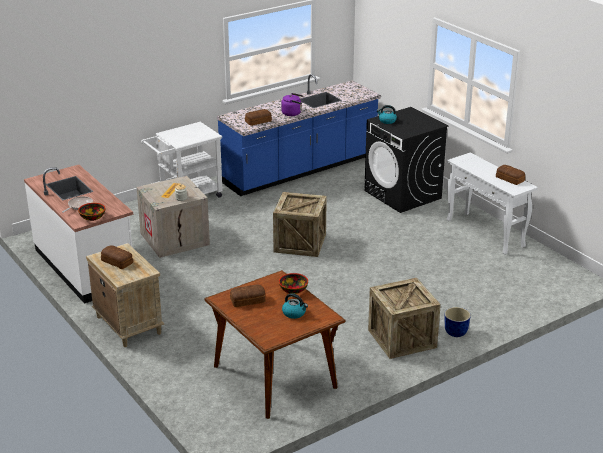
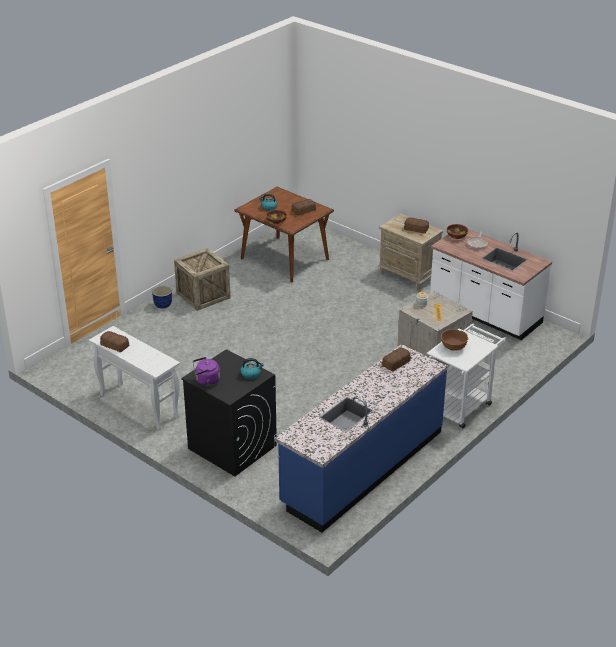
camera: 165 degrees right, 5 degrees up
(195, 136) = (453, 347): none -> brown bowl
(292, 113) = (365, 383): purple kettle -> purple kettle (206, 381)
(300, 243) = (316, 366): crate -> none

